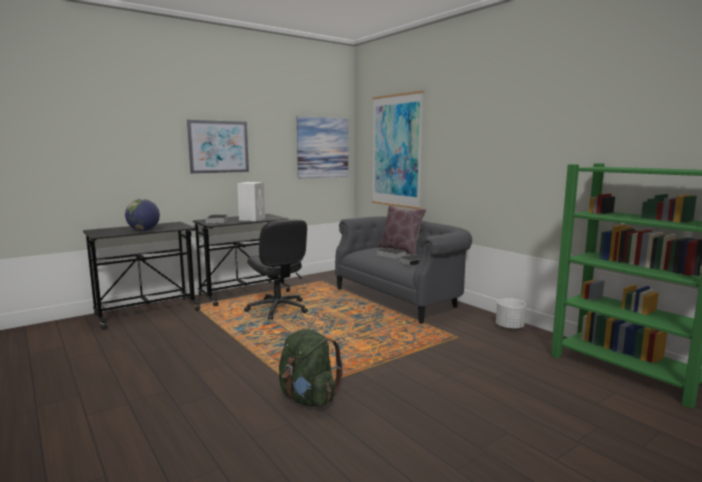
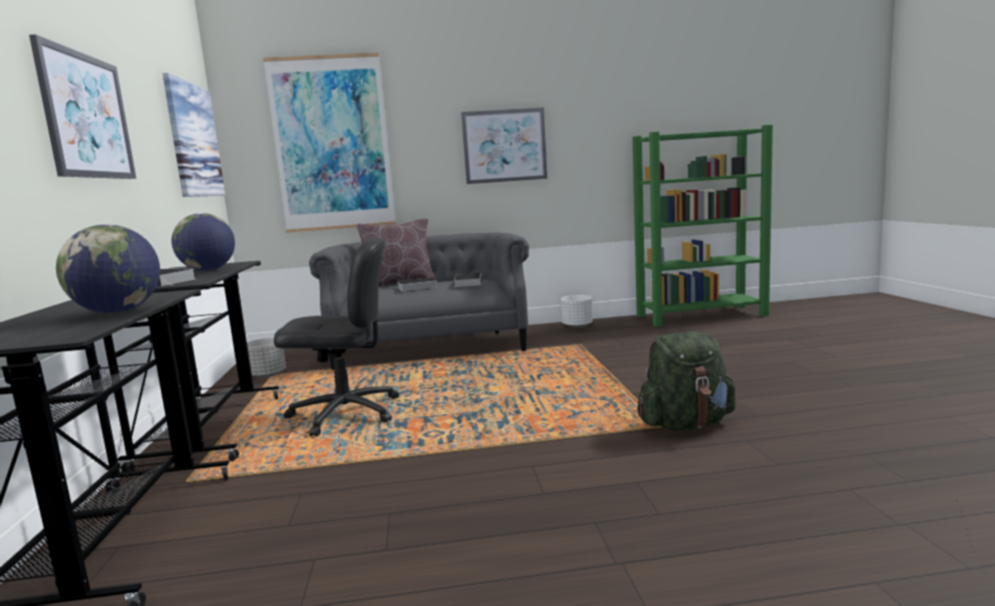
camera: 60 degrees left, 0 degrees up
(252, 219) = (208, 270): white speaker -> globe
(320, 280) = (268, 375): none -> grey planter
(489, 161) = (504, 146): none -> picture

